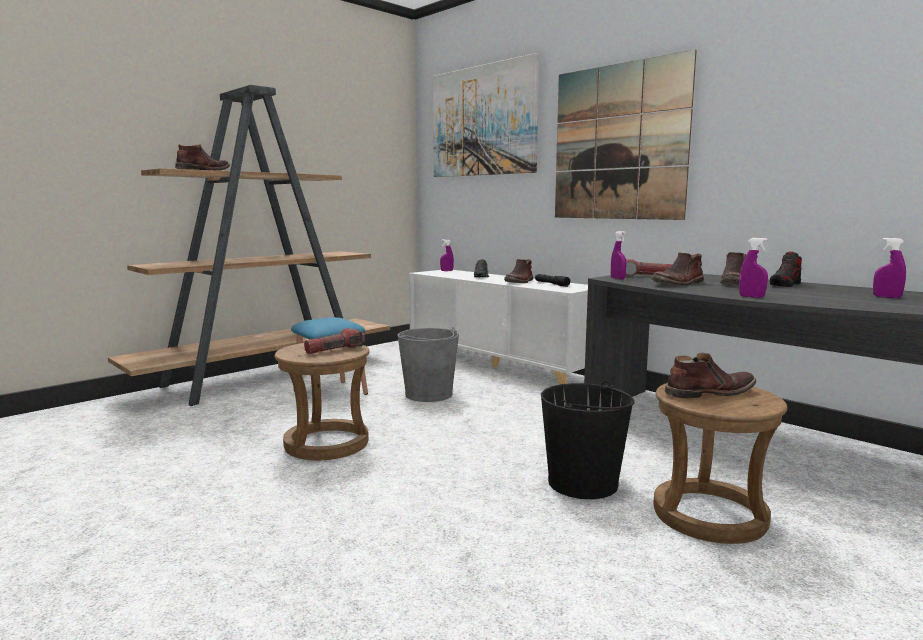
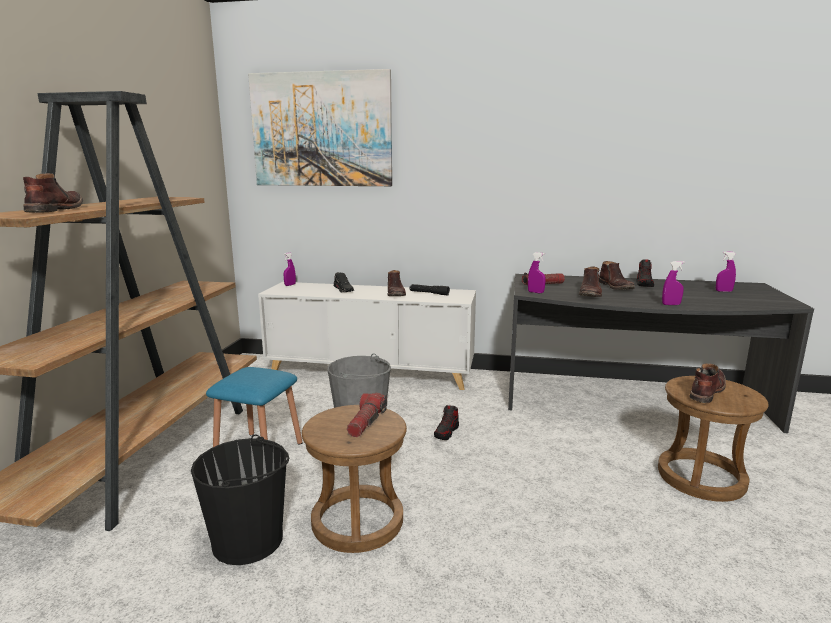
camera: 35 degrees left, 5 degrees up
(492, 415) = (446, 432): none -> shoe
(583, 483) = (604, 480): black bucket -> black bucket (248, 540)
(619, 142) = (482, 164): picture -> none

